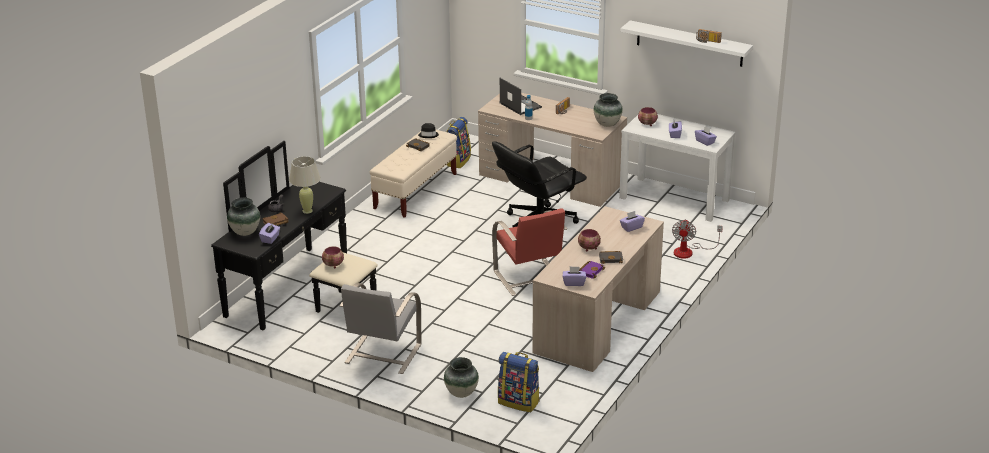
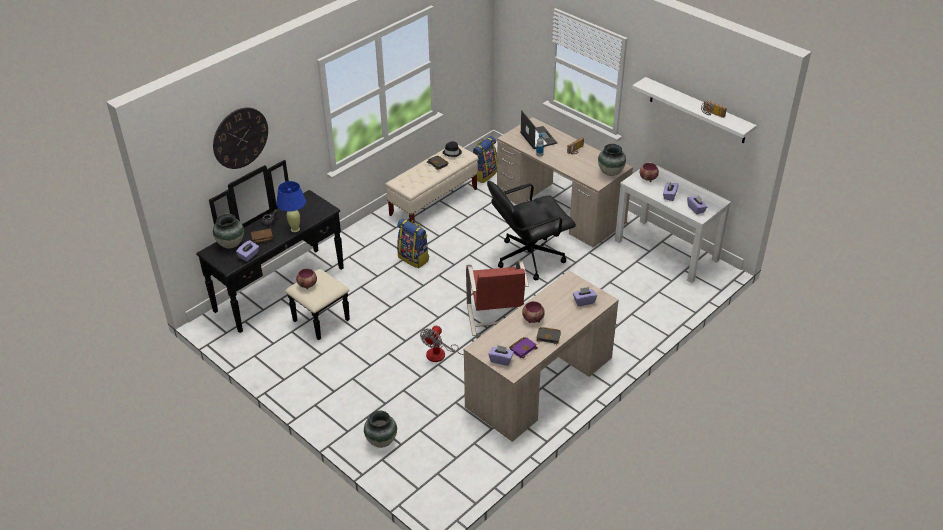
camera: 15 degrees right, 10 degrees up
(248, 114) = (240, 138): none -> wall clock
(307, 211) = (295, 229): beige table lamp -> blue table lamp
(382, 354) = (329, 381): grey chair -> none
(519, 402) = (430, 463): backpack -> backpack (414, 258)
(689, 251) = (658, 314): fan -> fan (443, 354)

